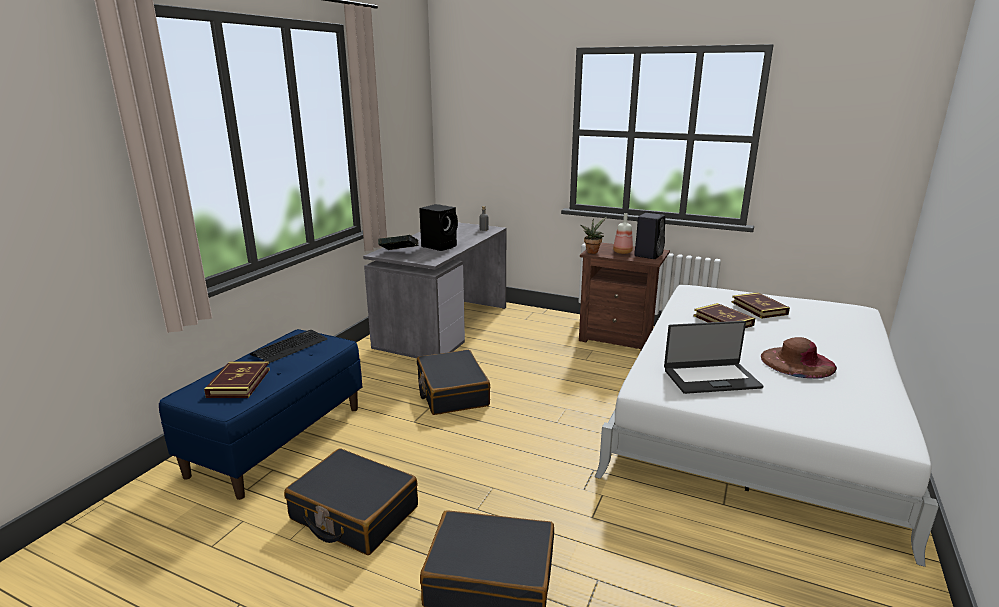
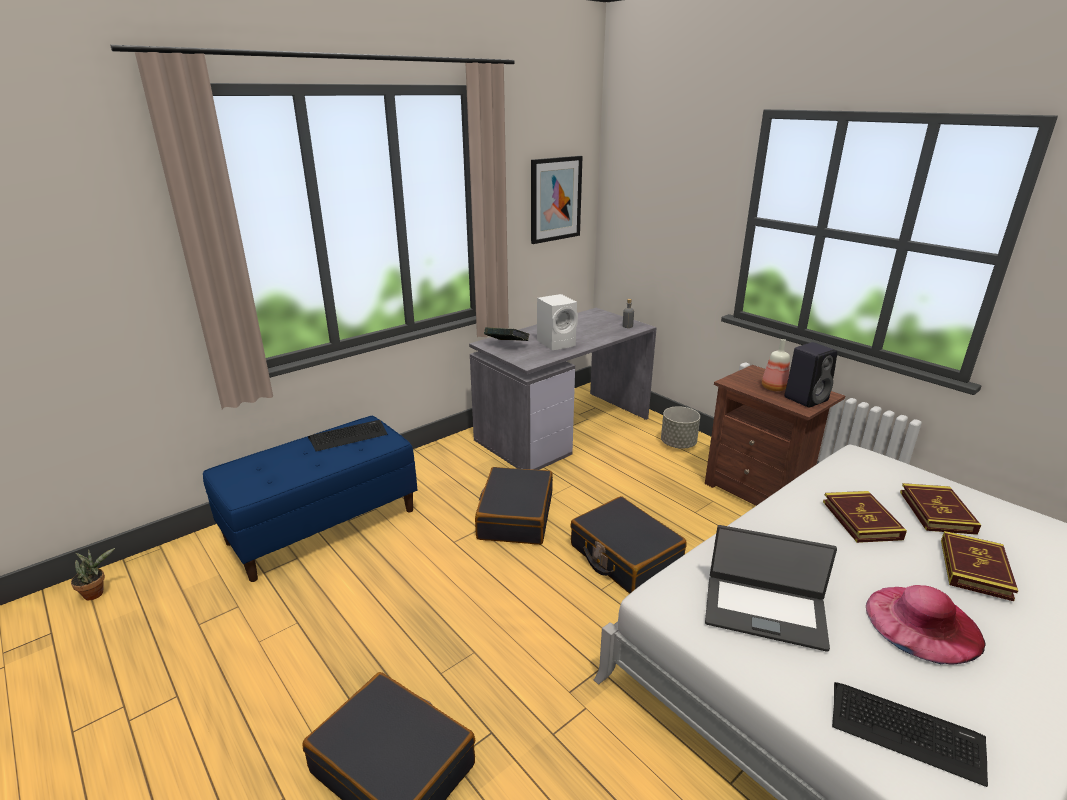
camera: 25 degrees right, 5 degrees up
(239, 383) = (274, 468): book -> book (975, 569)
(354, 513) = (327, 633): black suitcase -> black suitcase (624, 556)
(406, 128) = (555, 199): none -> picture
(440, 246) = (557, 343): black speaker -> white speaker
(541, 320) = (678, 444): none -> grey planter
(592, 251) = (734, 380): potted plant -> potted plant (97, 593)
(797, 362) = (923, 623): brown hat -> pink hat
(830, 413) = (906, 731): none -> keyboard

